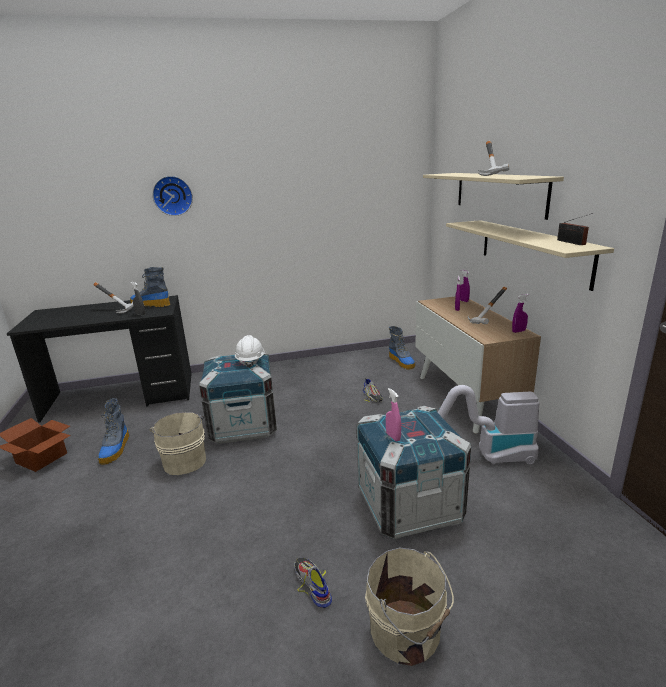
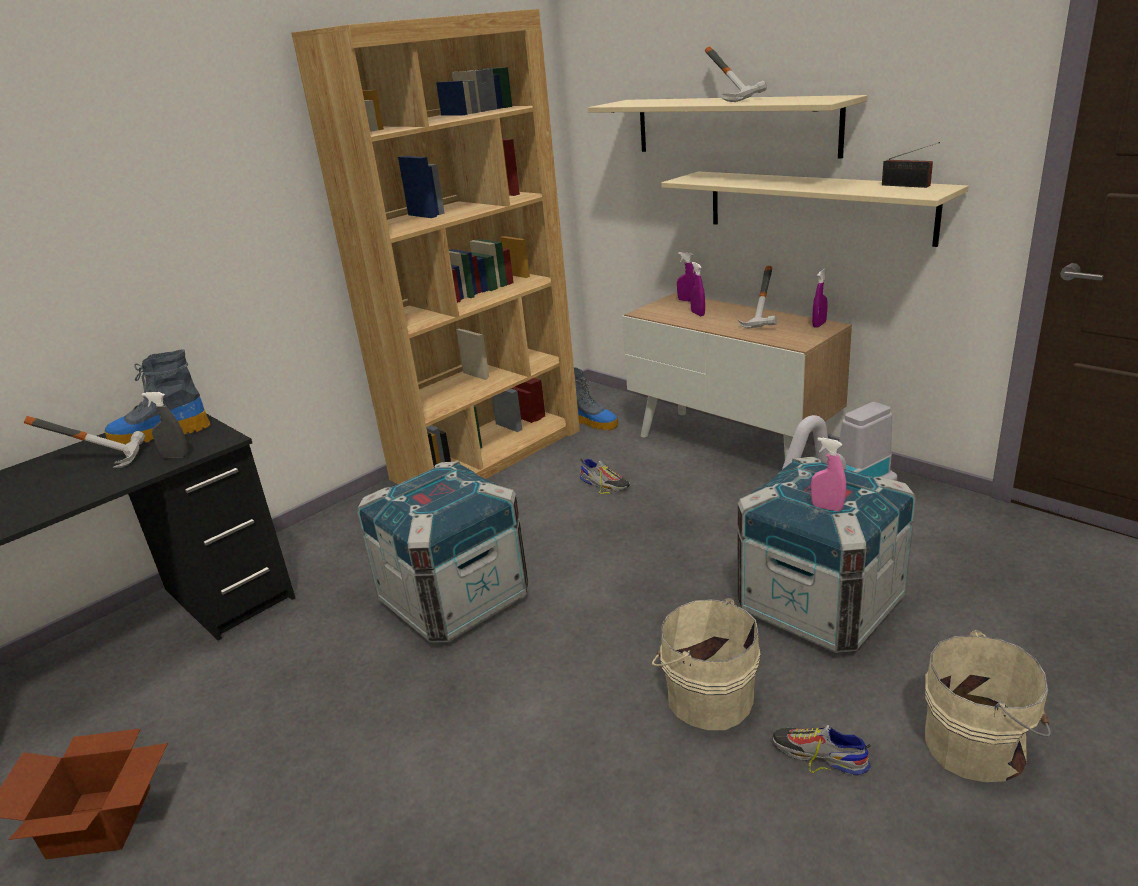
camera: 30 degrees left, 5 degrees up
(115, 449) = (254, 734): boot -> none
(173, 196) = (145, 196): wall clock -> none
(184, 460) = (419, 693): beige bucket -> beige bucket (706, 696)
(250, 360) = (458, 478): white hard hat -> none
(335, 363) = (488, 454): none -> brown bookcase

